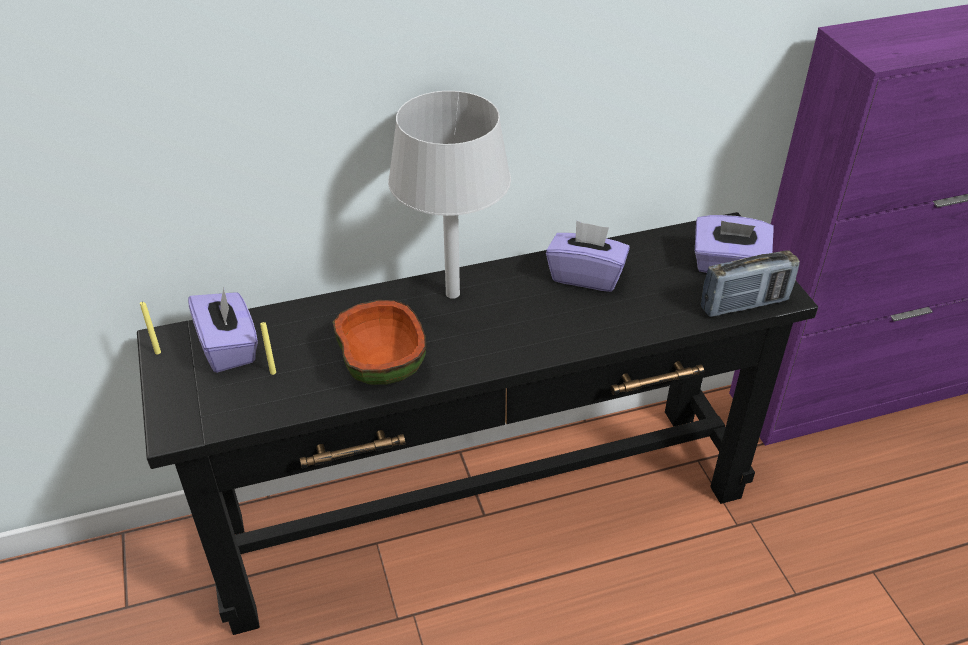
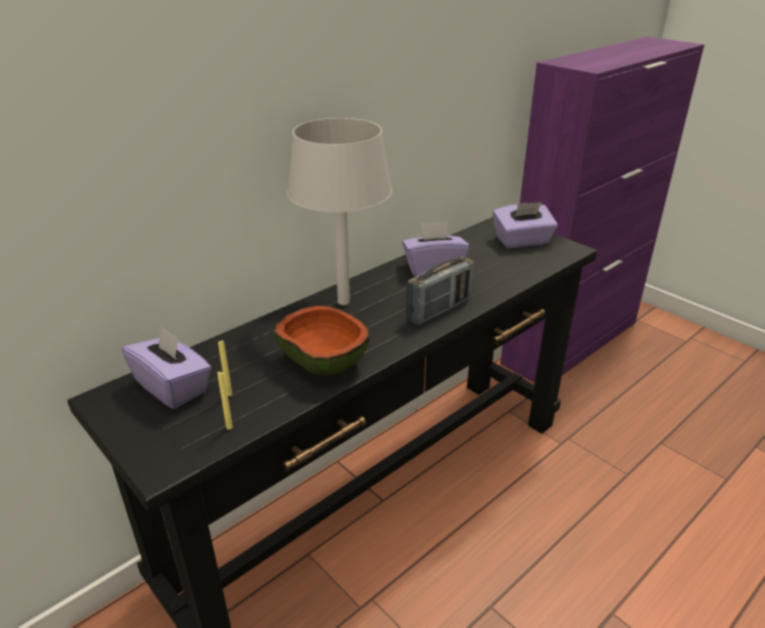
camera: 25 degrees left, 10 degrees down
(158, 352) = (101, 410): yellow candle -> yellow candle (229, 427)
(744, 304) = (552, 259): radio -> radio (439, 310)

